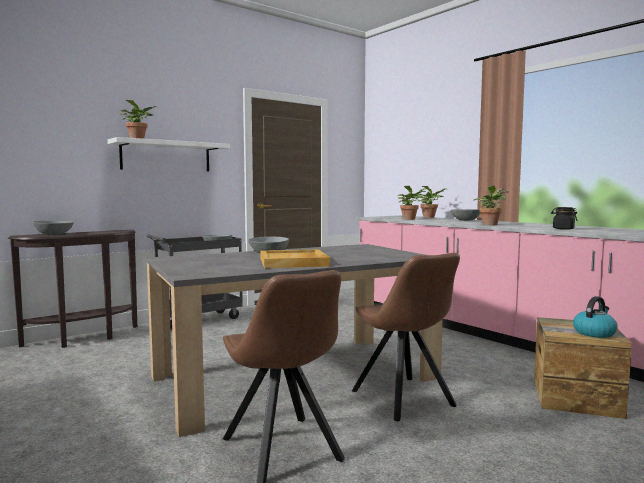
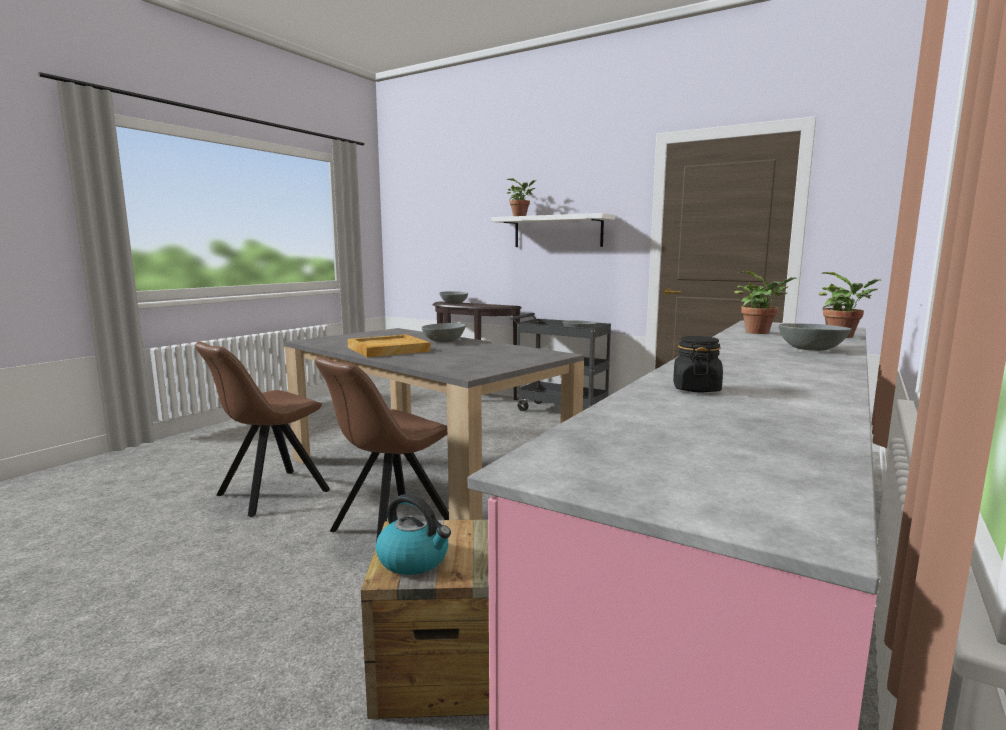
camera: 70 degrees right, 5 degrees up
(490, 224) = (727, 358): potted plant -> none

